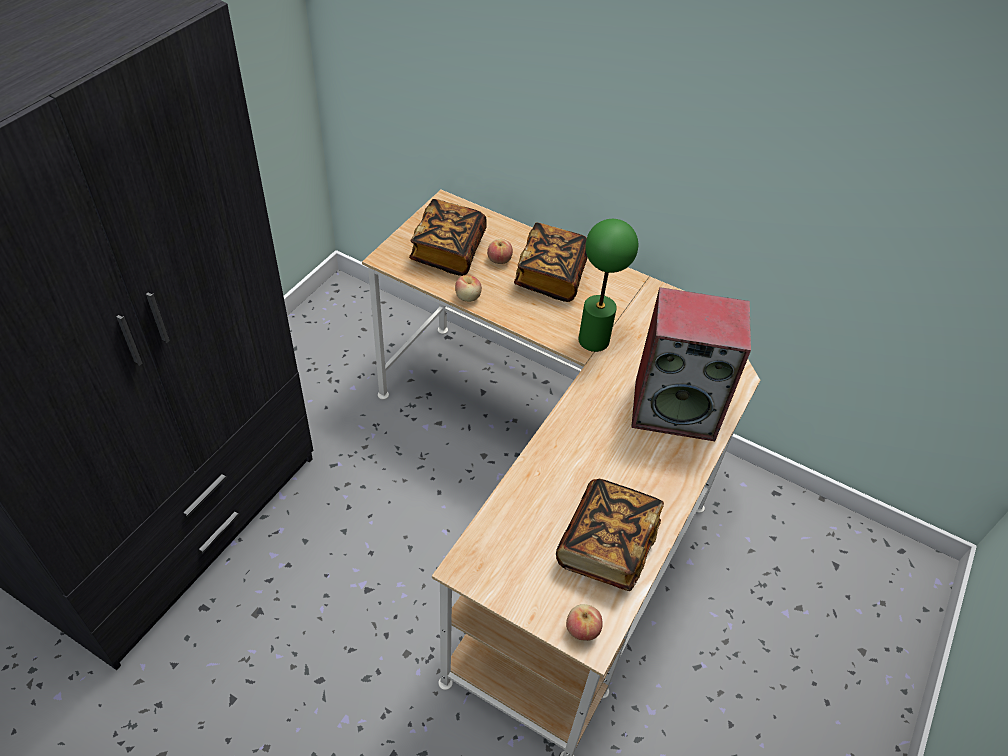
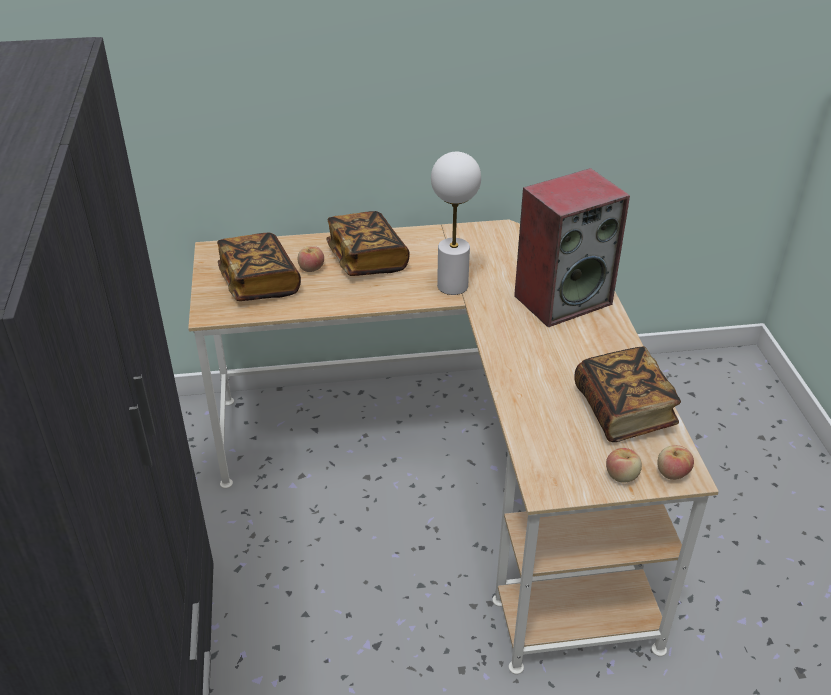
camera: 35 degrees left, 10 degrees down
(468, 297) = (317, 307): apple -> apple (622, 476)
(593, 340) = (452, 286): green table lamp -> white table lamp

